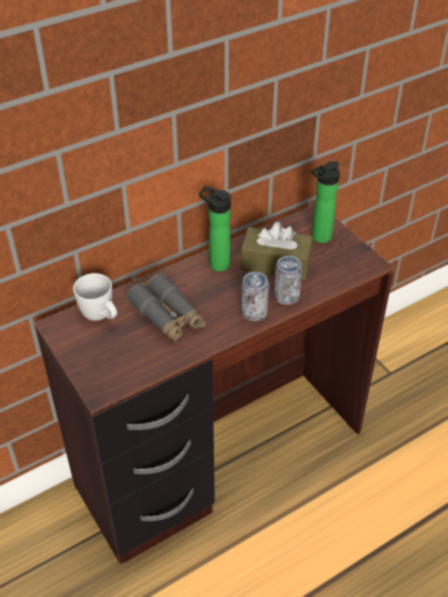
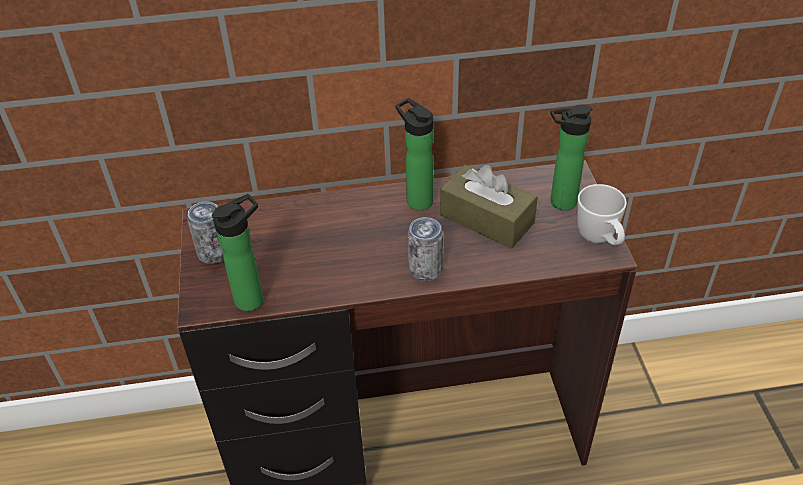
camera: 25 degrees right, 0 degrees up
(101, 317) = (253, 223): white mug -> white mug (599, 240)
(138, 372) = (253, 298): none -> bottle
(167, 316) = (324, 244): grey binoculars -> none
(286, 296) = (476, 262): can -> can (214, 253)

